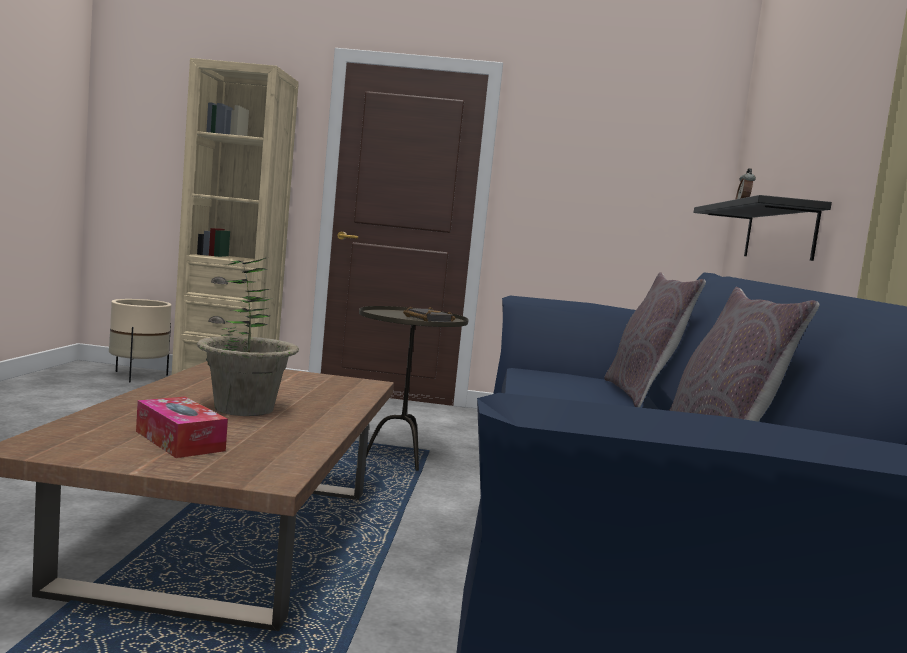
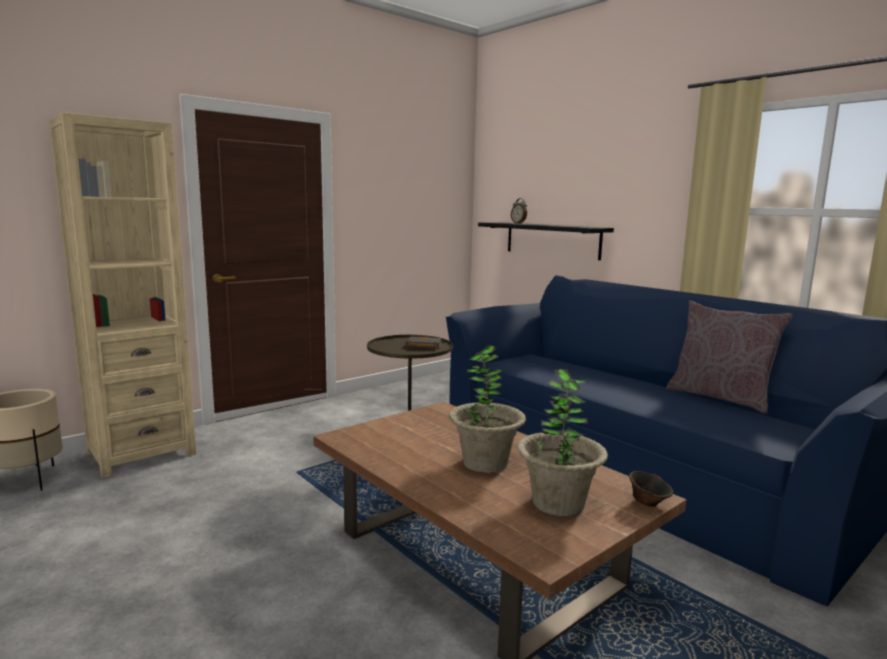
camera: 45 degrees left, 5 degrees up
(179, 441) = (558, 503): tissue box -> potted plant
(246, 477) = (648, 502): none -> brown bowl
(641, 395) = (572, 361): grey pillow -> none

